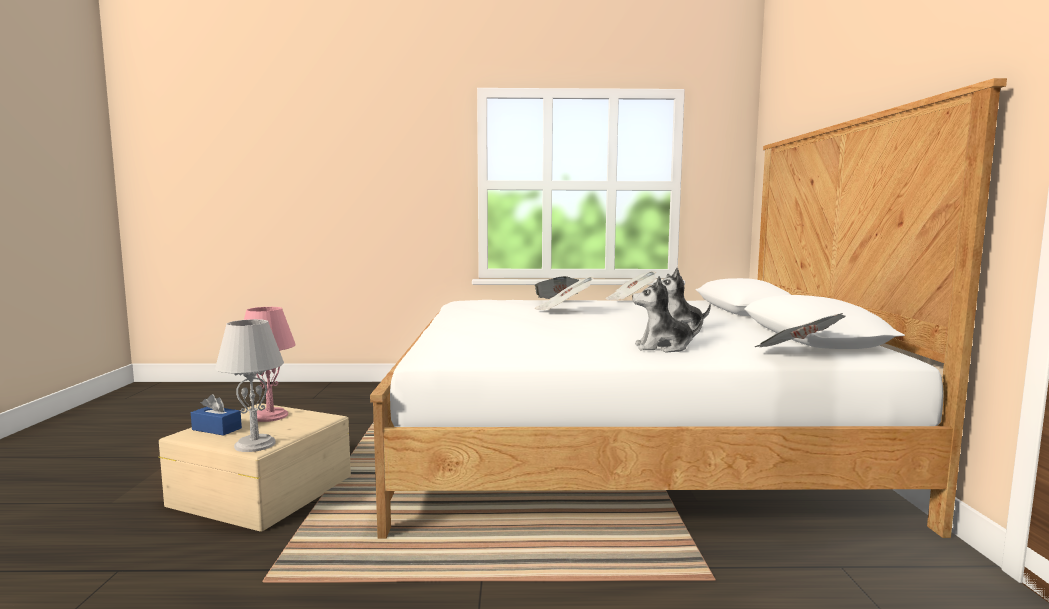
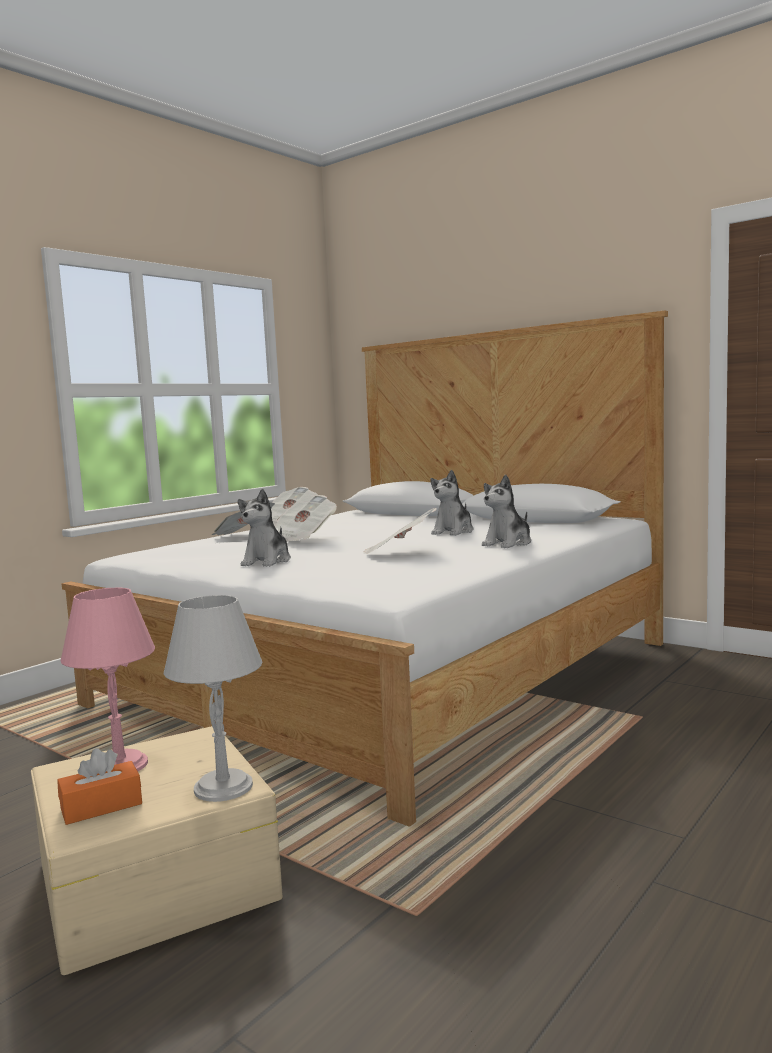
camera: 50 degrees left, 0 degrees up
(216, 429) = (101, 806): blue tissue box -> orange tissue box
(485, 319) = (267, 561): none -> plush toy
(796, 353) = (590, 527): newspaper -> newspaper (398, 553)

